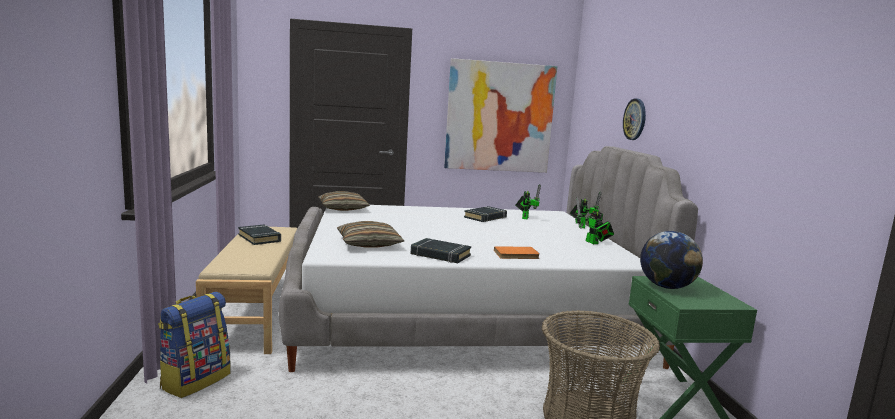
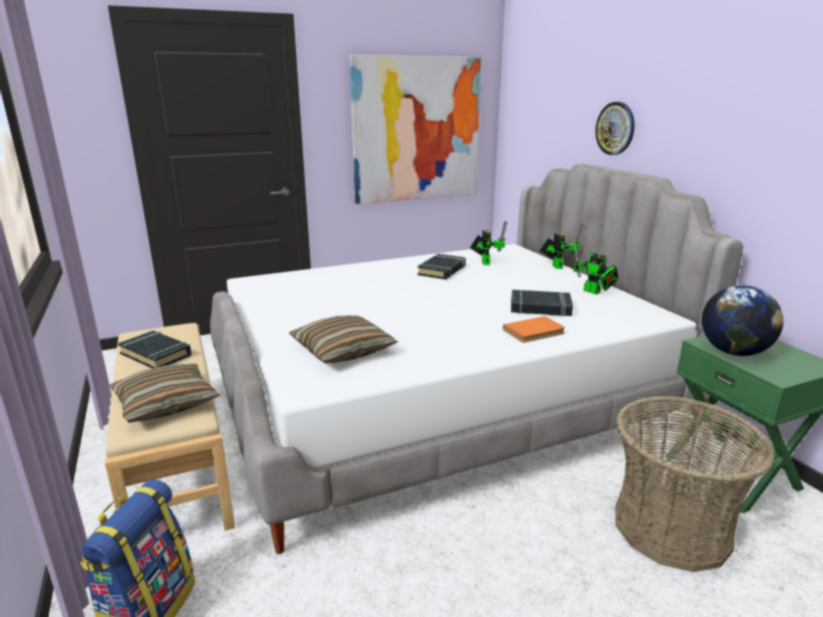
camera: 15 degrees left, 10 degrees up
(343, 208) = (255, 286): pillow -> pillow (166, 403)
(440, 255) = (448, 353): black book -> black book (540, 308)

